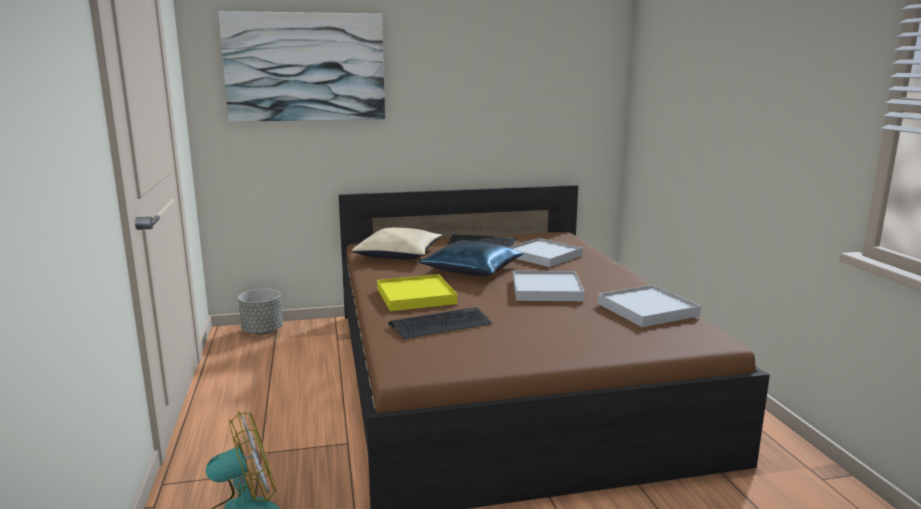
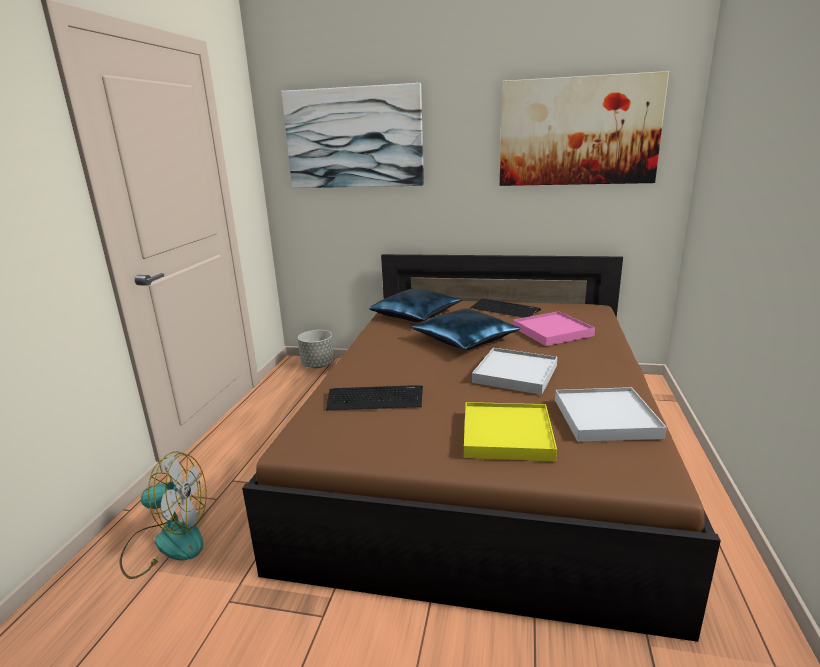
camera: 25 degrees right, 5 degrees up
(399, 254) = (416, 314): beige pillow -> blue pillow
(415, 296) = (385, 363): yellow tray -> yellow tray (506, 435)
(533, 69) = (578, 132): none -> picture
(543, 256) = (552, 331): white tray -> pink tray

